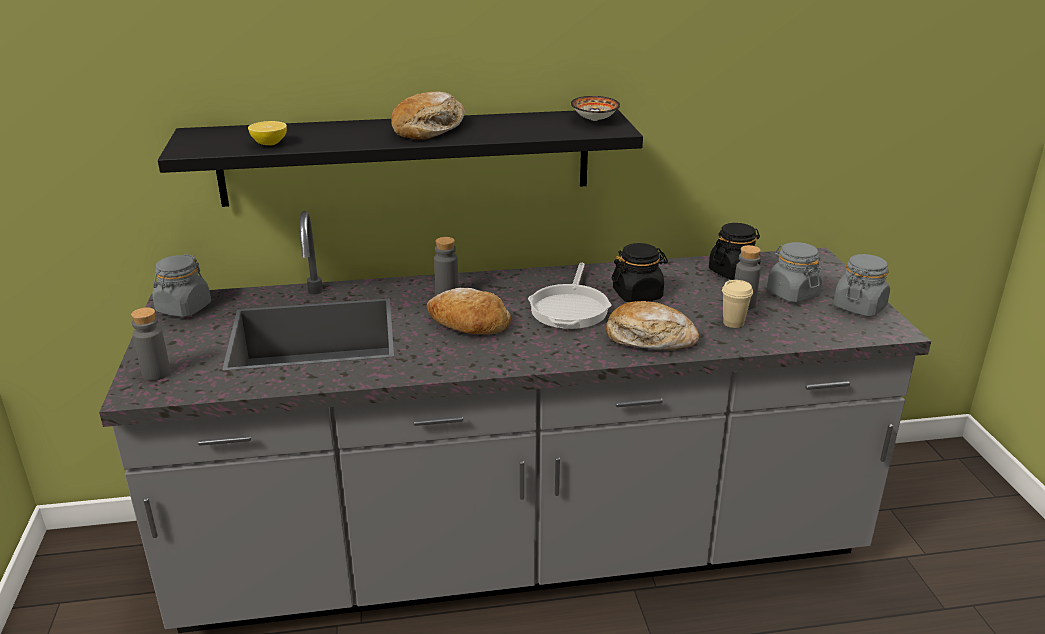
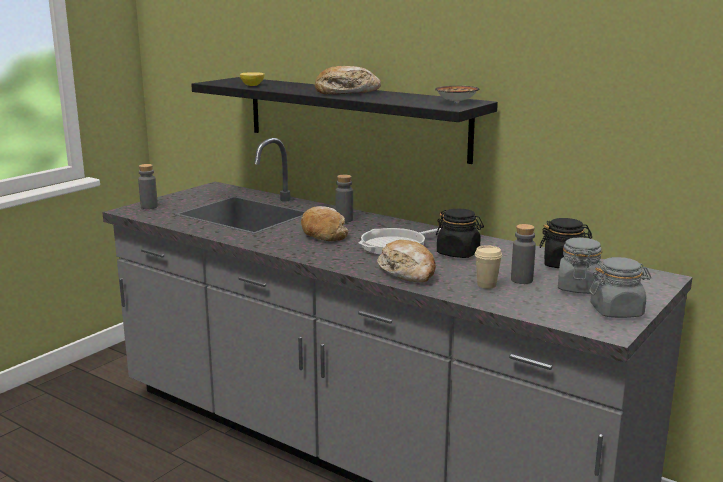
camera: 45 degrees right, 10 degrees down
(184, 308) = (214, 189): grey jar -> none

